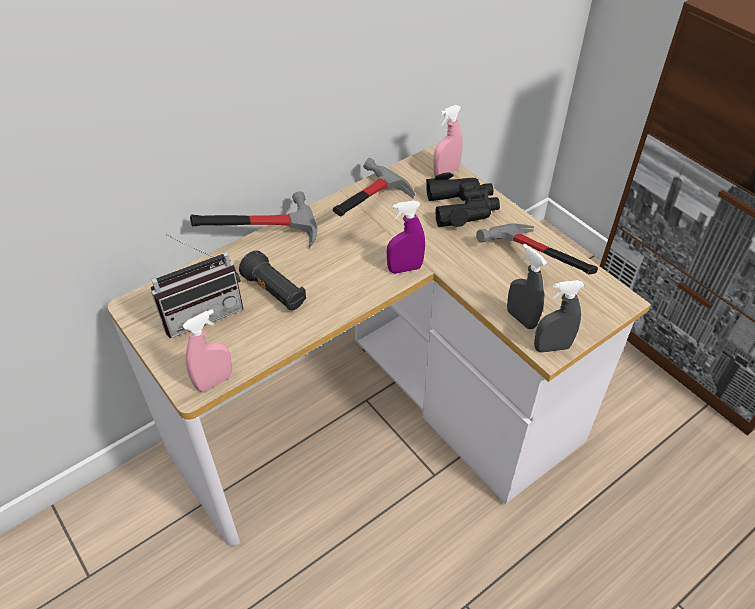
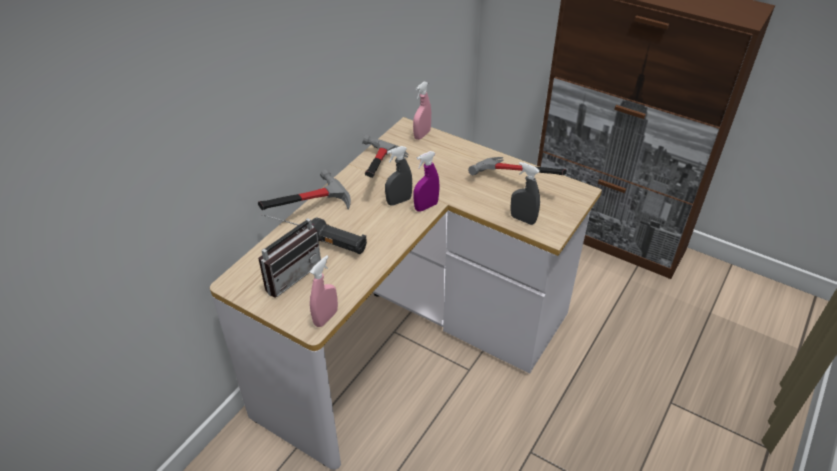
camera: 20 degrees left, 5 degrees down
(462, 207) = (445, 156): black binoculars -> none
(552, 347) = (552, 232): grey spray bottle -> grey spray bottle (399, 201)

